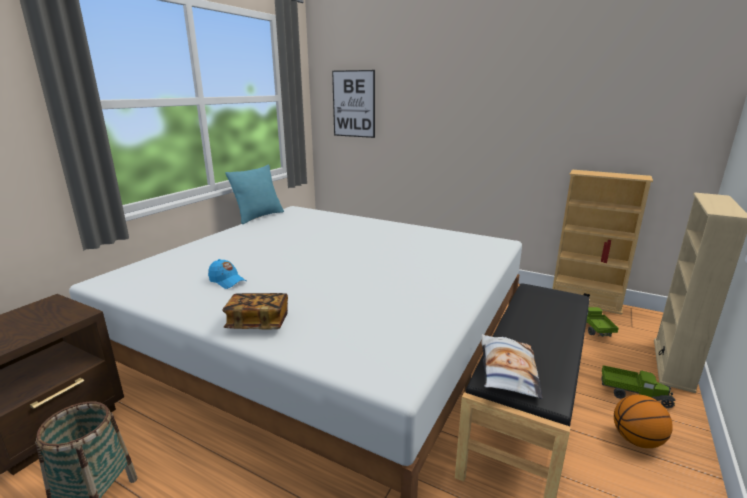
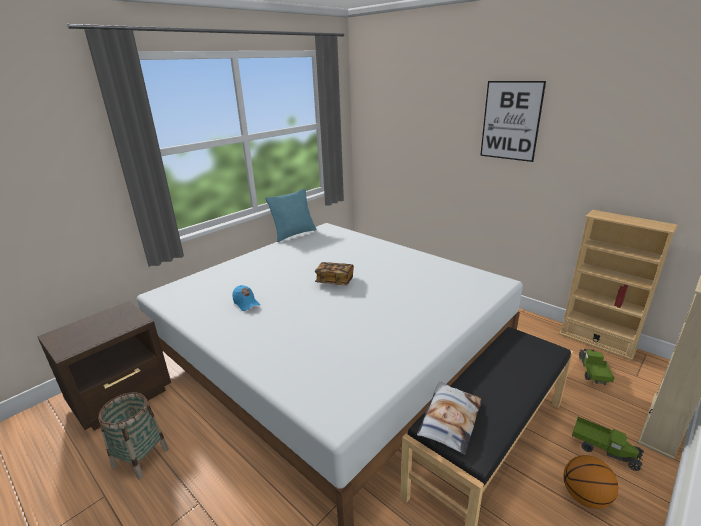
camera: 15 degrees right, 5 degrees up
(258, 323) = (255, 348): book -> book (335, 281)
(353, 104) = (388, 129): picture -> picture (511, 121)

